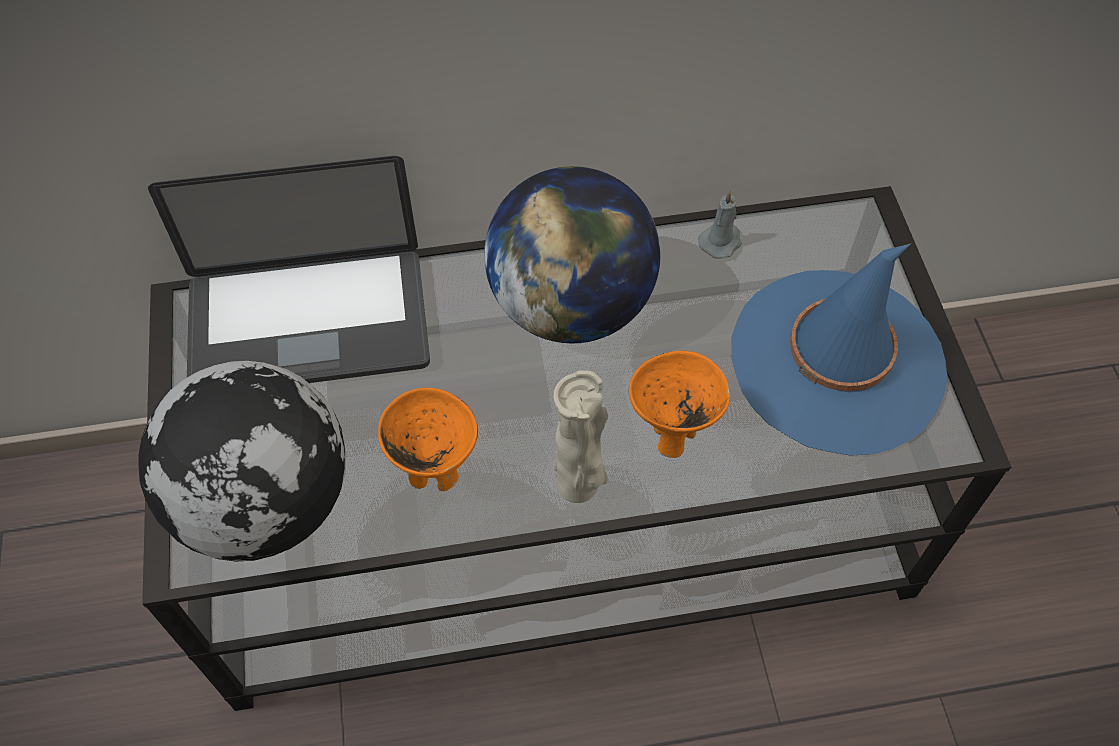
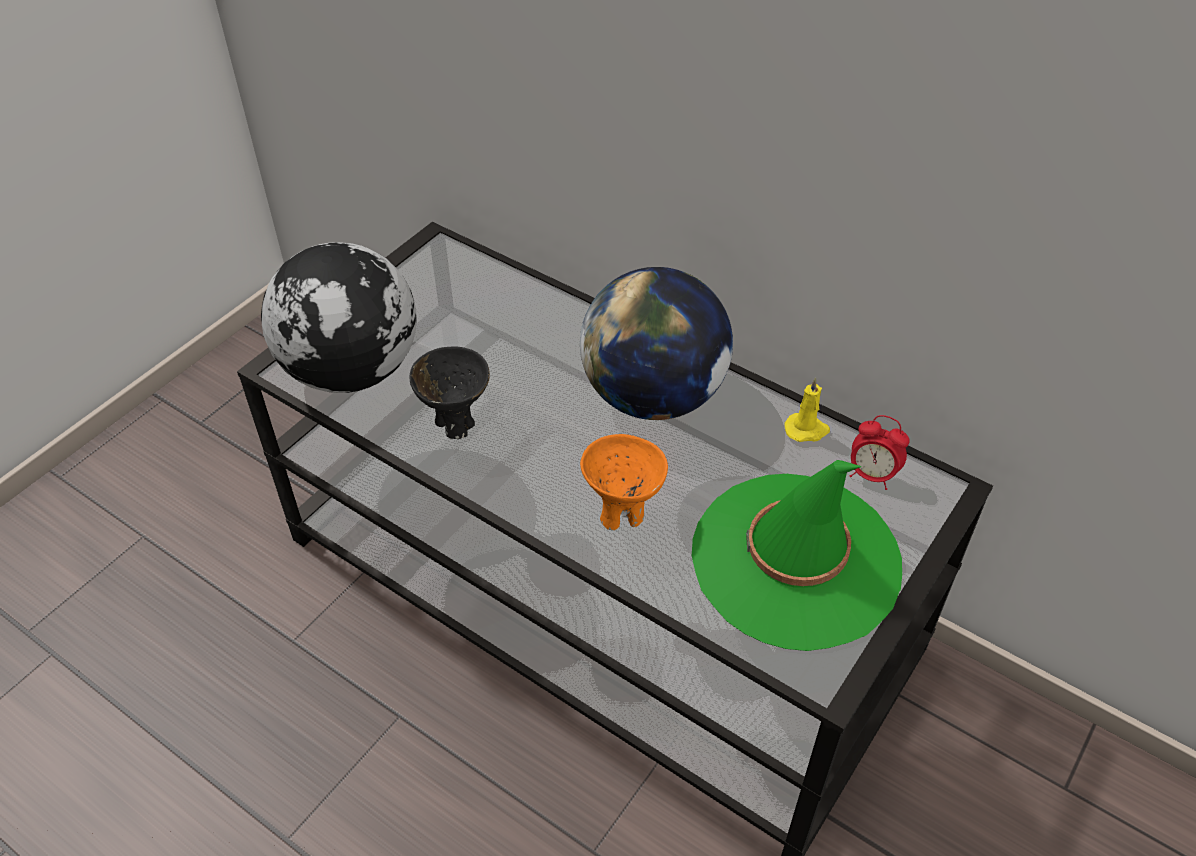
camera: 45 degrees right, 10 degrees down
(309, 324) = (486, 297): laptop -> none
(434, 473) = (455, 424): orange bowl -> black bowl
(579, 486) = (527, 497): beige vase -> none
(721, 241) = (807, 429): grey candle -> yellow candle
(806, 244) = (871, 475): none -> alarm clock
(837, 361) = (796, 560): blue hat -> green hat

